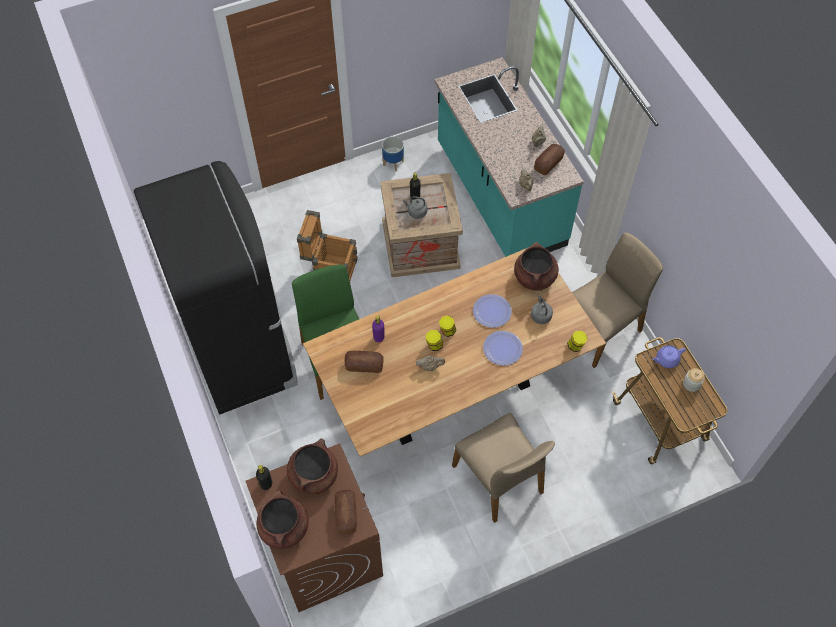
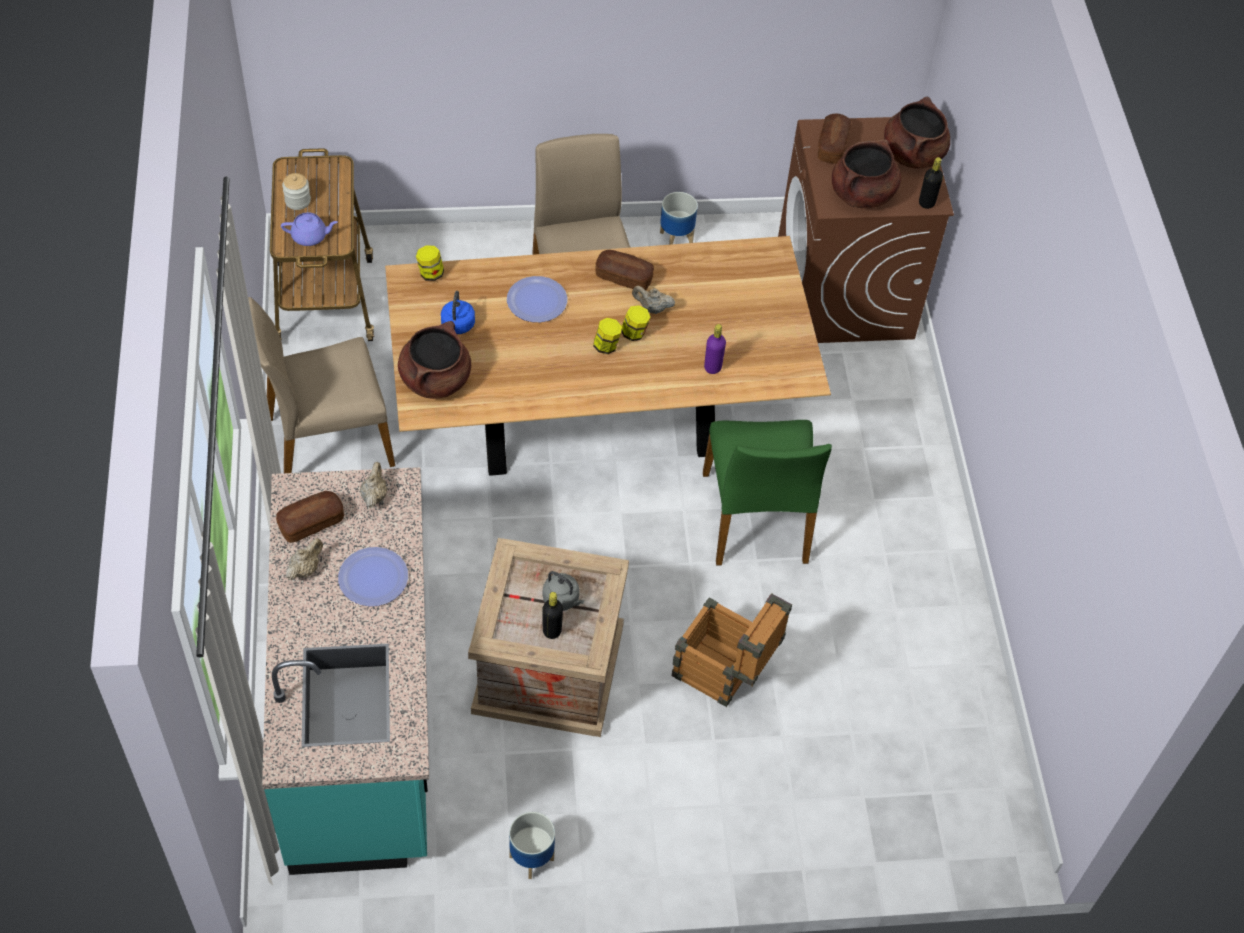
camera: 165 degrees left, 5 degrees down
(241, 348) = (908, 583): black fridge -> none
(364, 365) = (747, 337): bread -> bread (624, 277)
(456, 558) = (676, 238): none -> planter
(492, 311) = (527, 352): plate -> plate (373, 578)
(540, 315) = (457, 326): grey kettle -> blue kettle

